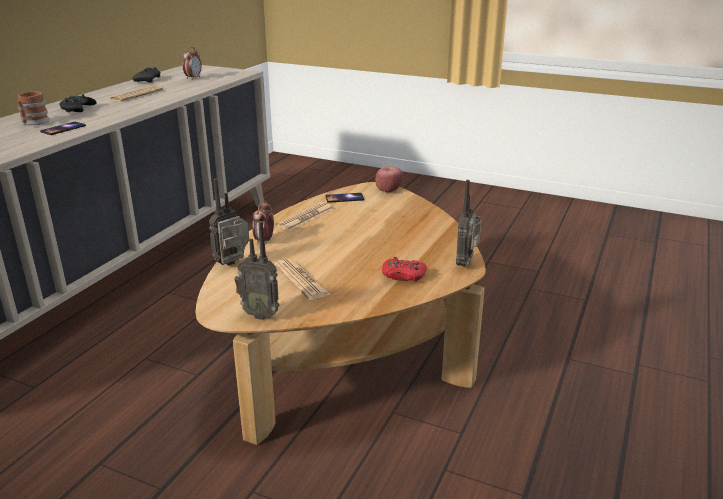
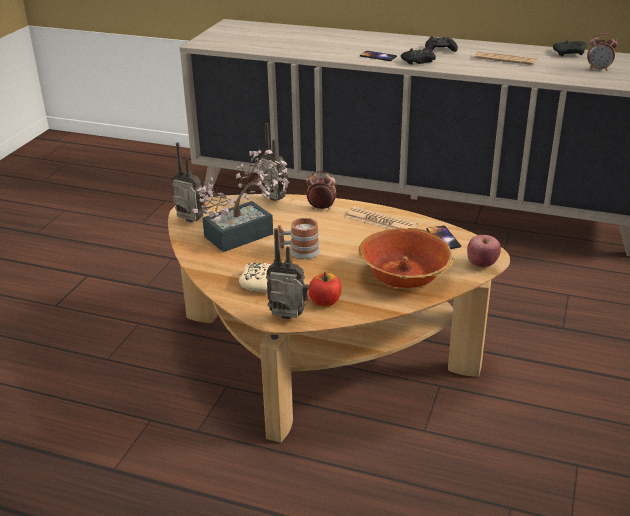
camera: 85 degrees right, 5 degrees up
(33, 123) = (390, 45): mug -> mug (299, 251)
(102, 117) = (419, 61): none -> black game controller
(260, 314) = (190, 222): radio -> radio turned 105 degrees clockwise
(301, 280) = (246, 233): newspaper -> potted plant
(400, 216) = (404, 275): none -> bowl
(403, 275) = (258, 282): red game controller -> beige game controller
(438, 247) = (325, 301): none -> apple

